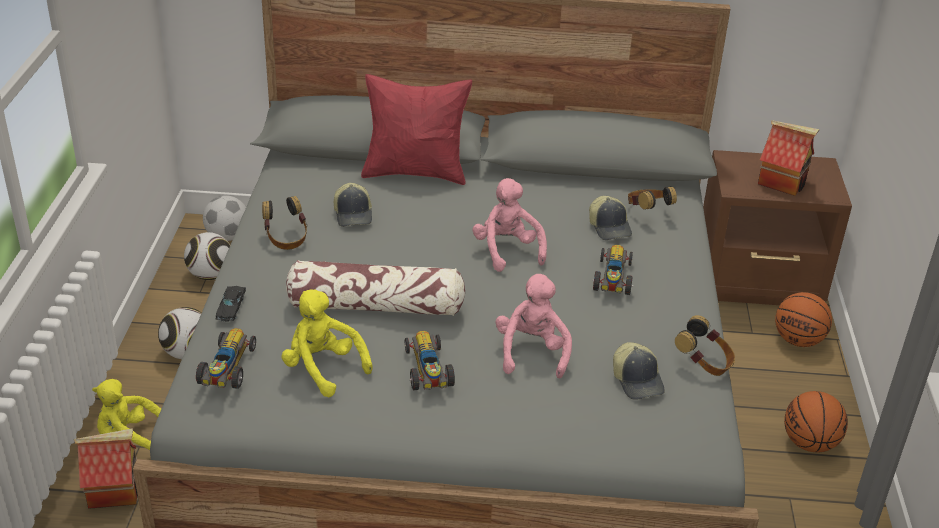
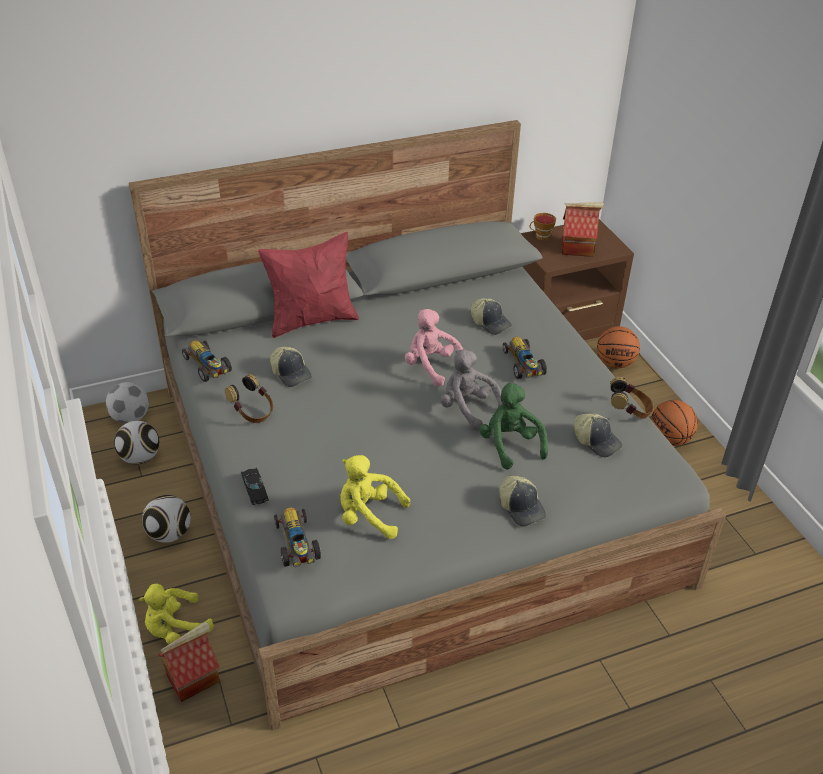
camera: 25 degrees left, 5 degrees up
(376, 306) = (370, 447): pillow -> none
(428, 371) = (449, 488): toy car -> toy car (208, 367)
(494, 416) = (522, 507): none -> cap
(515, 303) = (467, 408): none -> grey plush toy
(532, 352) = (510, 445): pink plush toy -> green plush toy
(647, 212) = (507, 301): headphones -> none
(746, 160) = (541, 237): none -> cup

